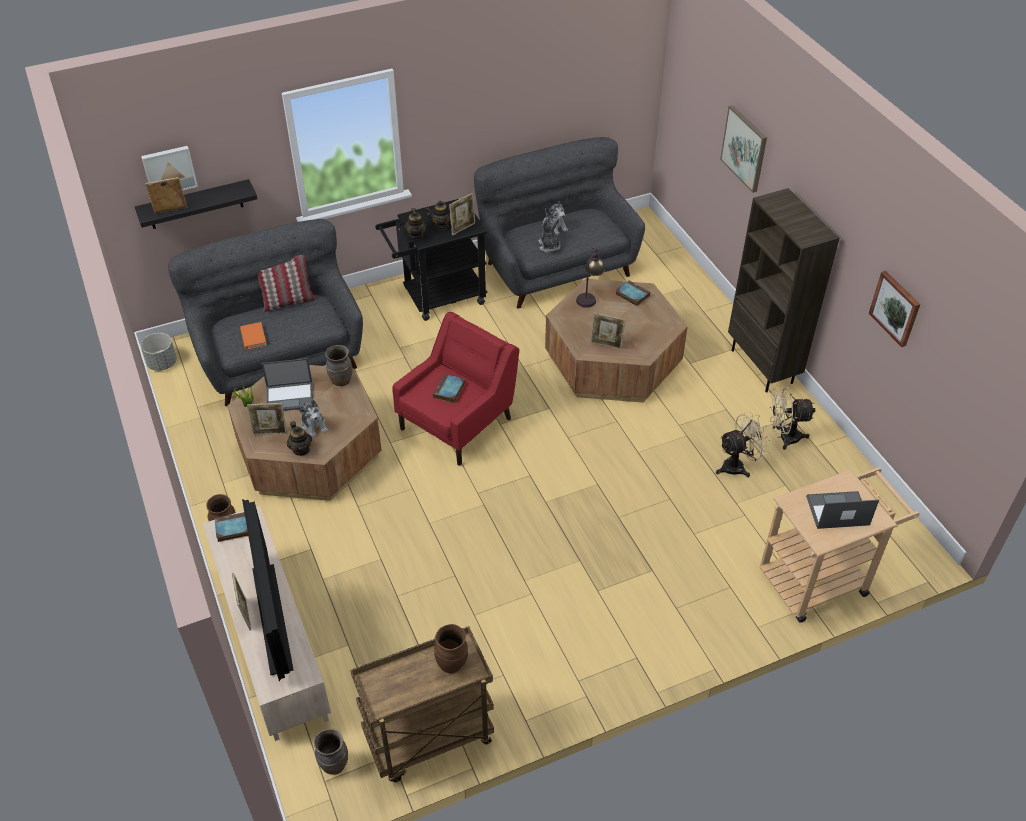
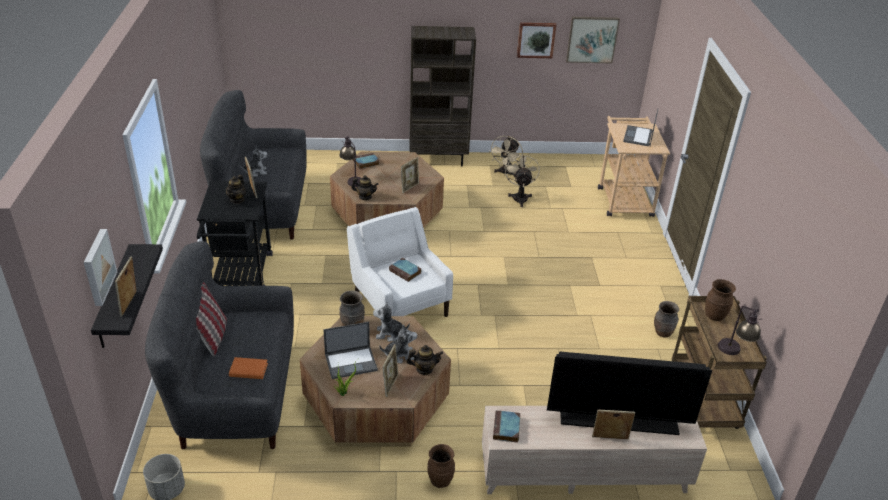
camera: 70 degrees left, 10 degrees down
(290, 397) = (351, 362): laptop -> laptop turned 60 degrees clockwise
(334, 764) = (716, 460): brown vase -> brown vase (662, 333)
(386, 692) = (734, 353): none -> table lamp
(416, 235) = (239, 215): teapot -> teapot (365, 197)
(457, 422) = (400, 305): red armchair -> white armchair
(549, 246) = (277, 180): plush toy -> plush toy (389, 334)
(744, 148) = (348, 28): picture -> picture (592, 39)

